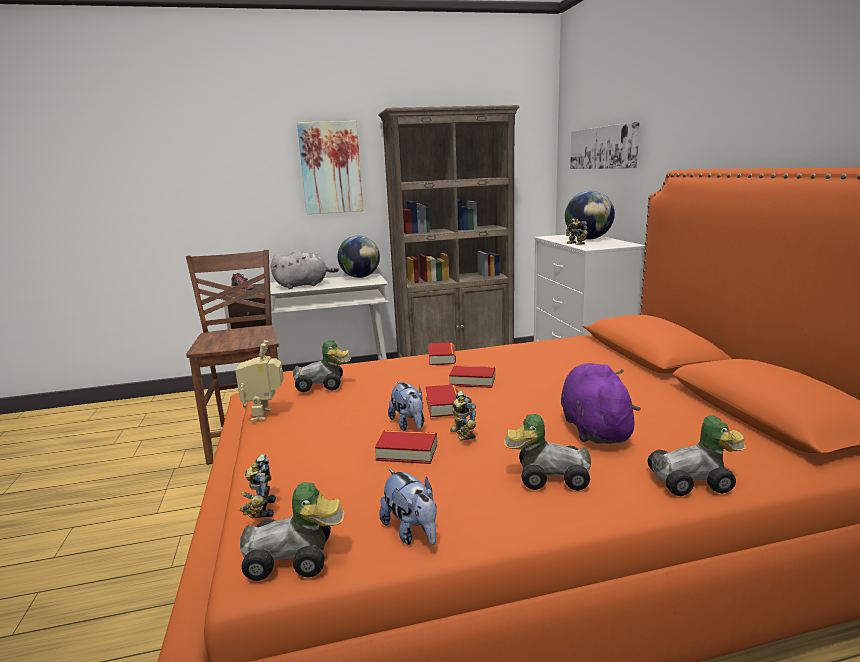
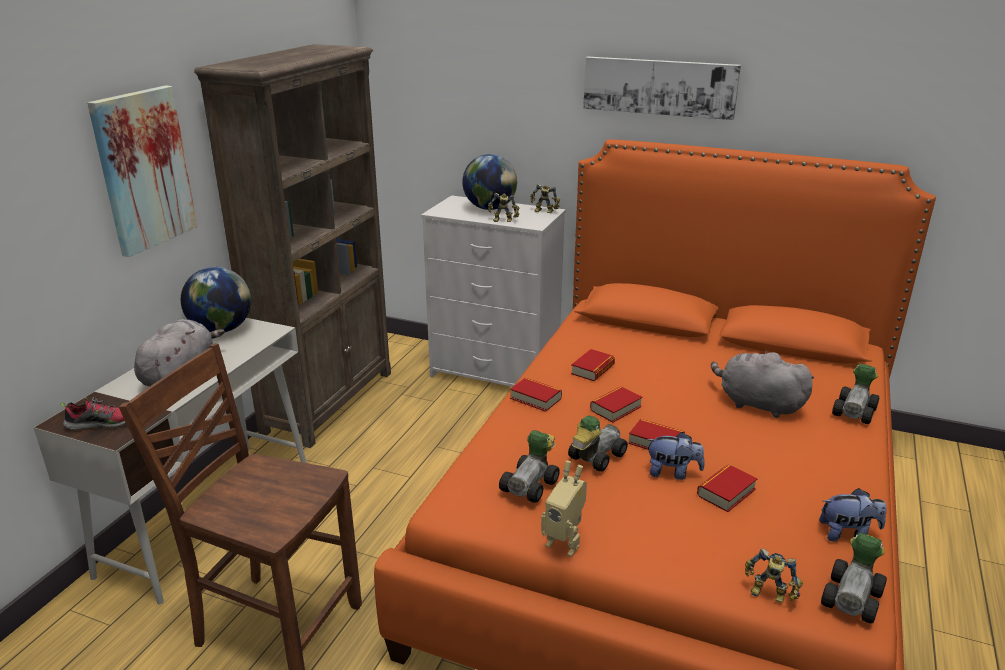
camera: 55 degrees left, 10 degrees up
(461, 435) = (717, 457): toy robot -> toy robot (544, 211)
(519, 360) = (592, 369): none -> book
(547, 476) = (813, 452): toy car -> toy car (594, 457)
(594, 428) = (757, 404): purple plush toy -> grey plush toy
(603, 147) = (468, 98): picture -> picture (659, 87)

